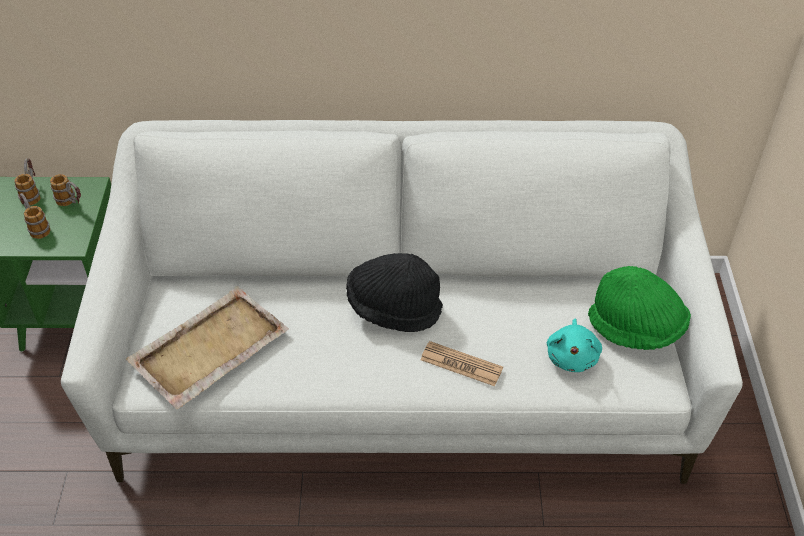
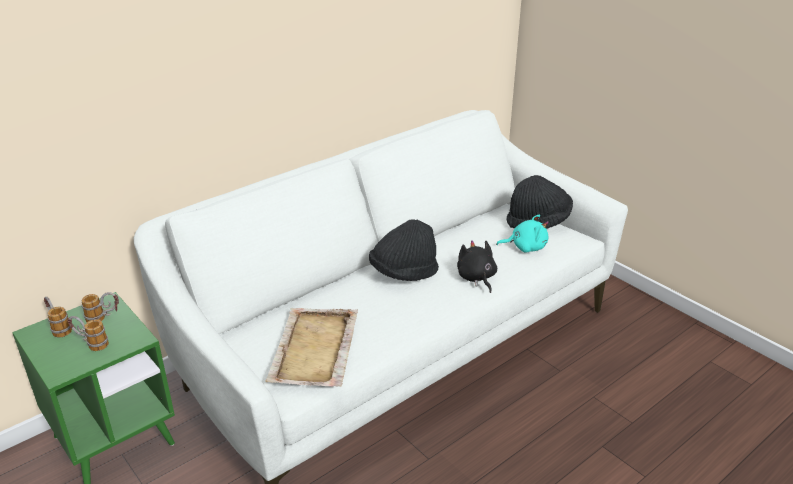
camera: 40 degrees left, 15 degrees down
(461, 364) = (476, 278): newspaper -> black plush toy
(572, 356) = (525, 247): turquoise plush toy -> turquoise plush toy turned 60 degrees counterclockwise
(636, 328) = (538, 221): green hat -> black hat

